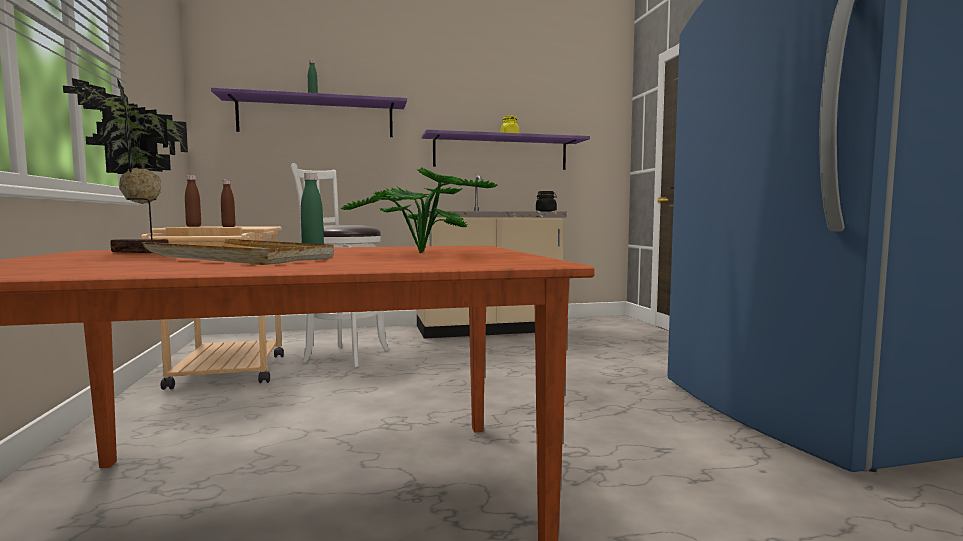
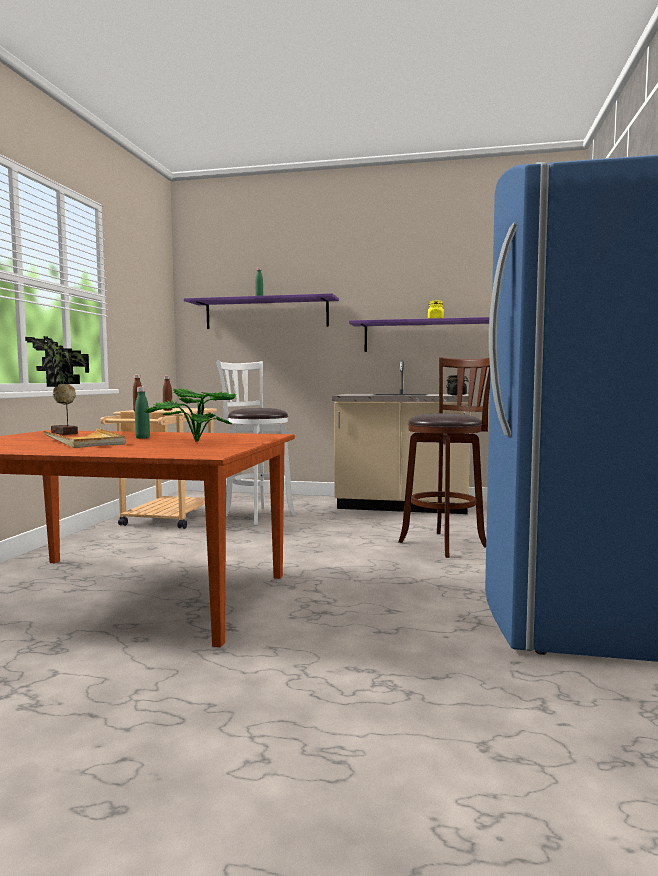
camera: 25 degrees right, 0 degrees up
(586, 363) = (445, 543): none -> brown stool

